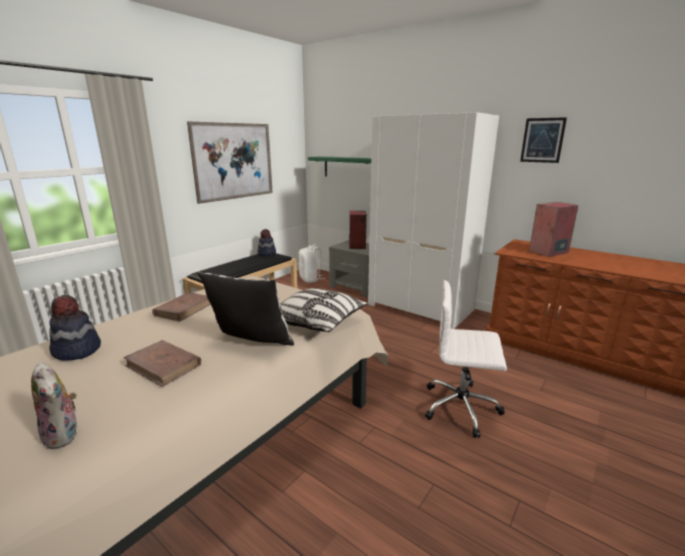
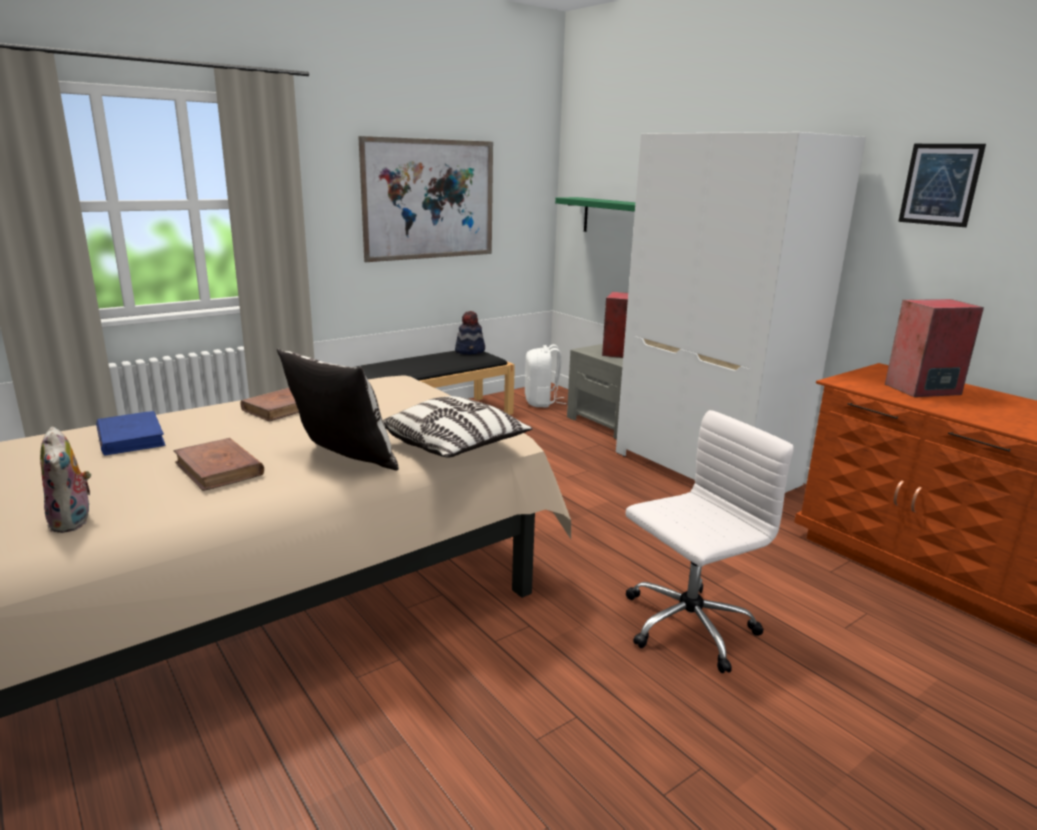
camera: 15 degrees right, 0 degrees up
(76, 350) = (131, 437): hat -> blue book
(462, 407) = (686, 626): white office chair -> white office chair turned 120 degrees clockwise

